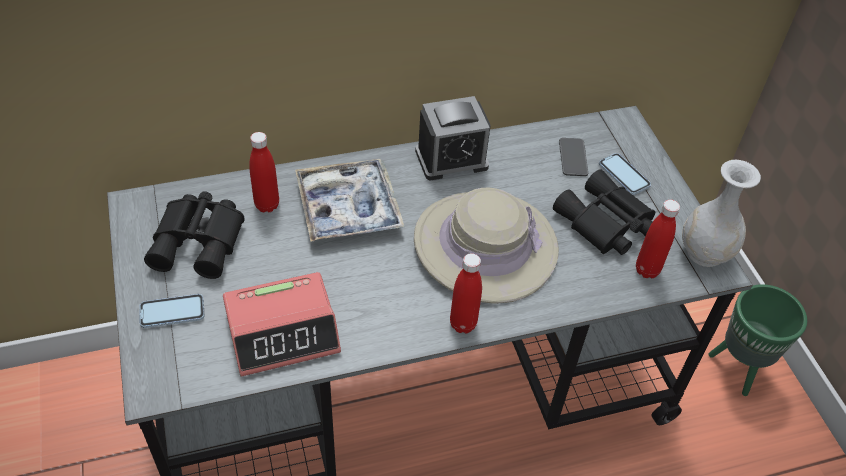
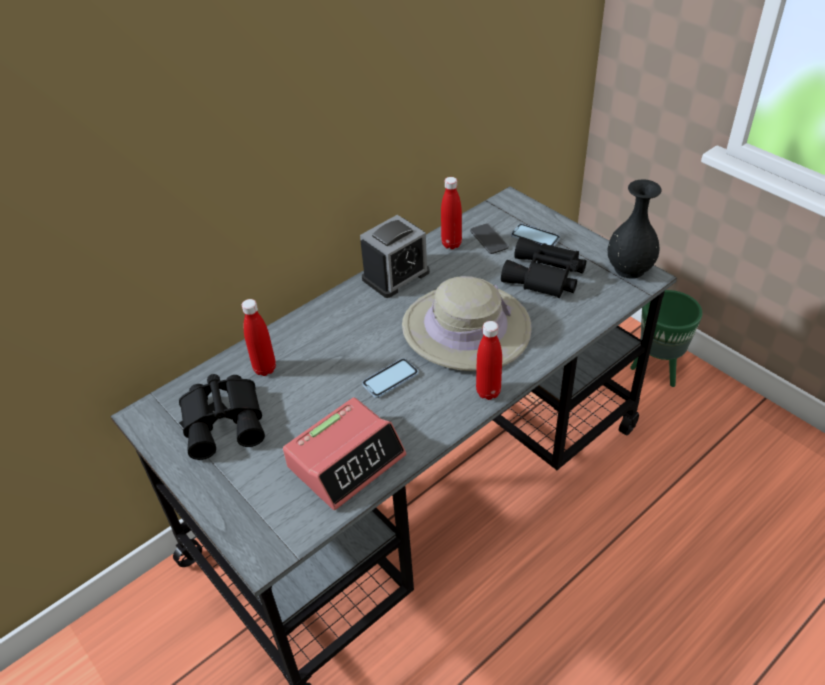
camera: 20 degrees left, 5 degrees down
(172, 312) = (238, 487): phone -> phone (390, 379)
(348, 208) = (336, 344): tray -> none
(647, 270) = (597, 297): red bottle -> red bottle (451, 244)
(705, 253) = (629, 268): white vase -> black vase

